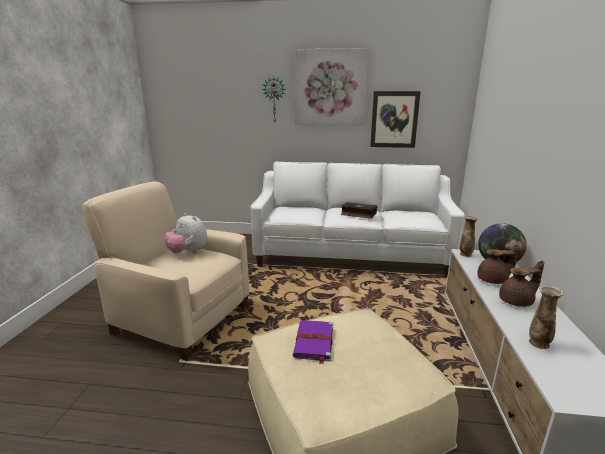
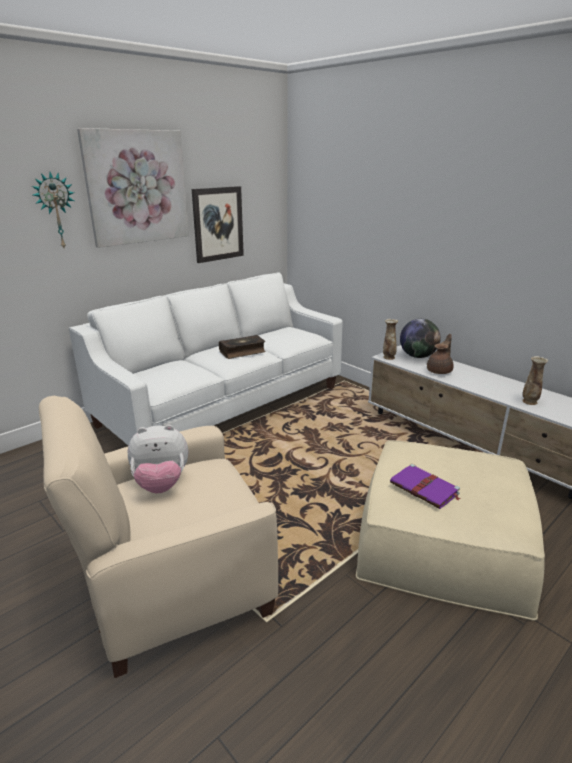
camera: 50 degrees left, 5 degrees up
(517, 301) = (476, 380): brown teapot -> none

